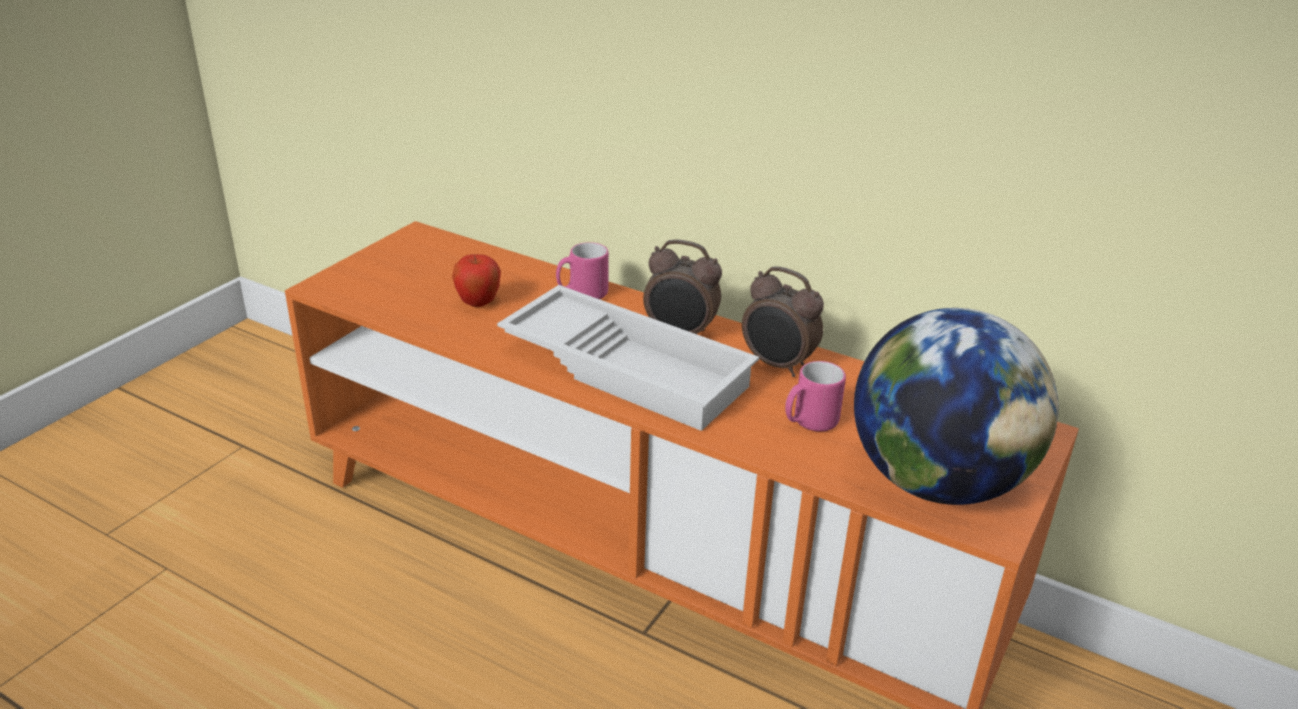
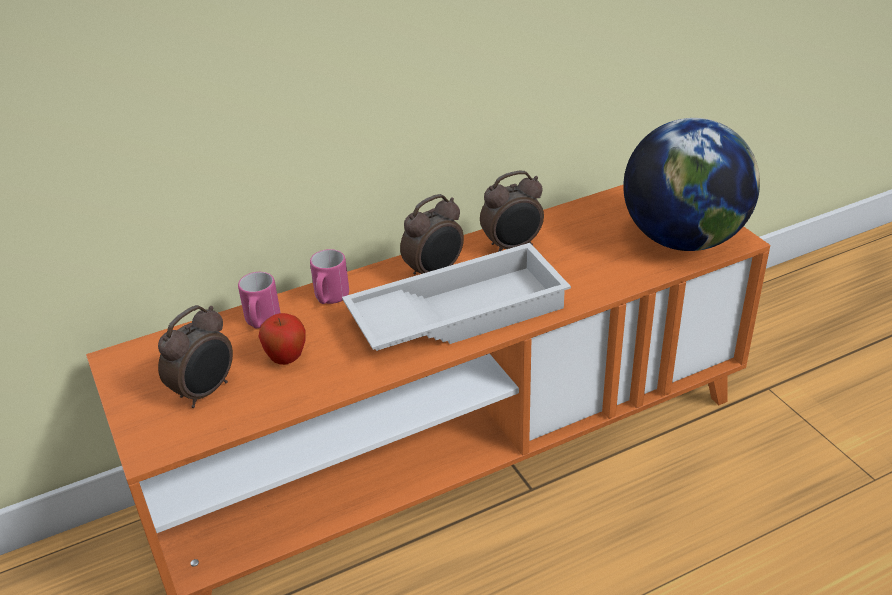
camera: 55 degrees left, 5 degrees up
(407, 283) = (205, 391): none -> alarm clock
(809, 423) = (589, 260): pink mug -> pink mug (261, 323)

